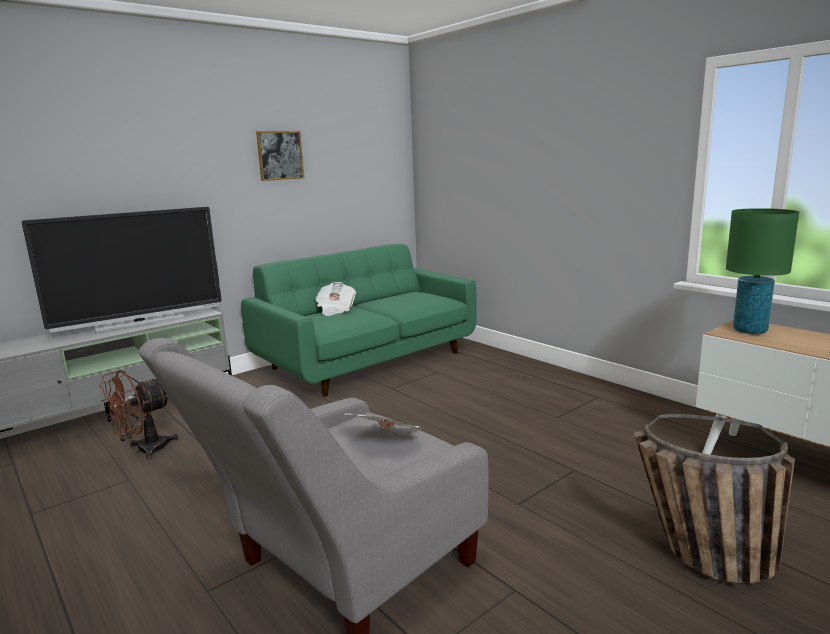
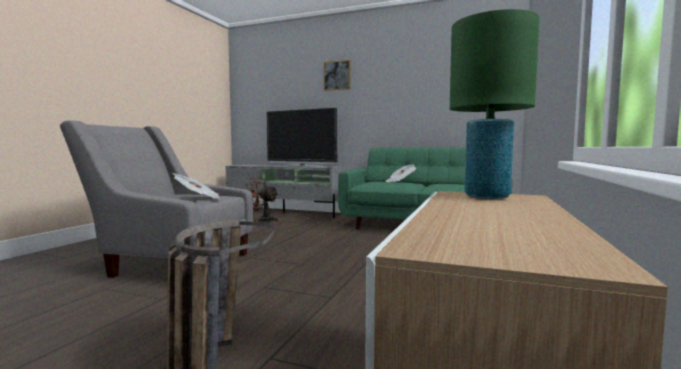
camera: 60 degrees right, 10 degrees down
(280, 155) = (402, 82): picture -> picture (337, 75)

